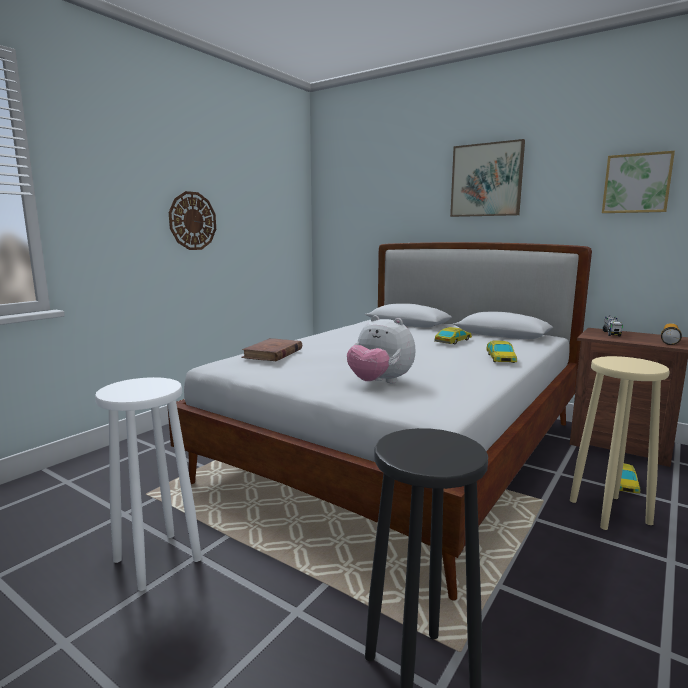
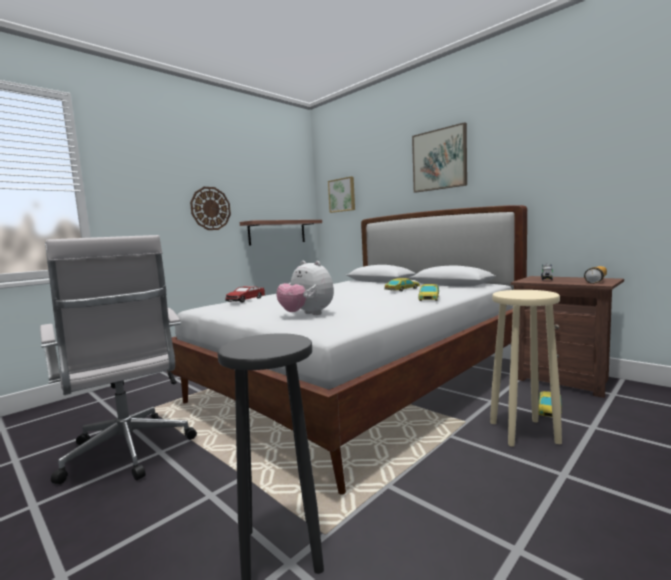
camera: 10 degrees right, 5 degrees down
(156, 560) = (129, 454): white stool -> white office chair
(268, 253) = (277, 232): none -> shelf
(273, 353) = (245, 300): brown book -> toy car
(637, 183) = (560, 147): picture -> picture (342, 195)

